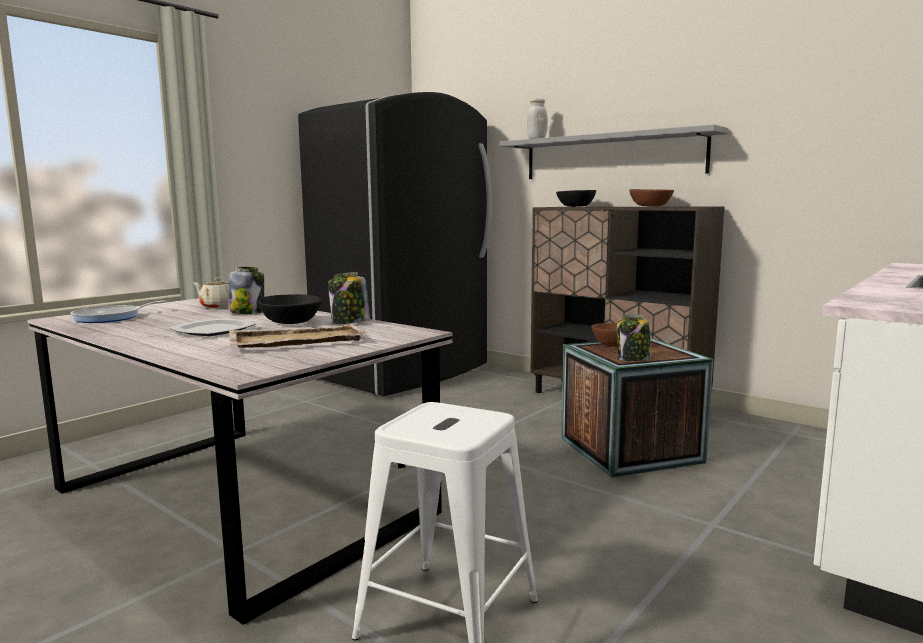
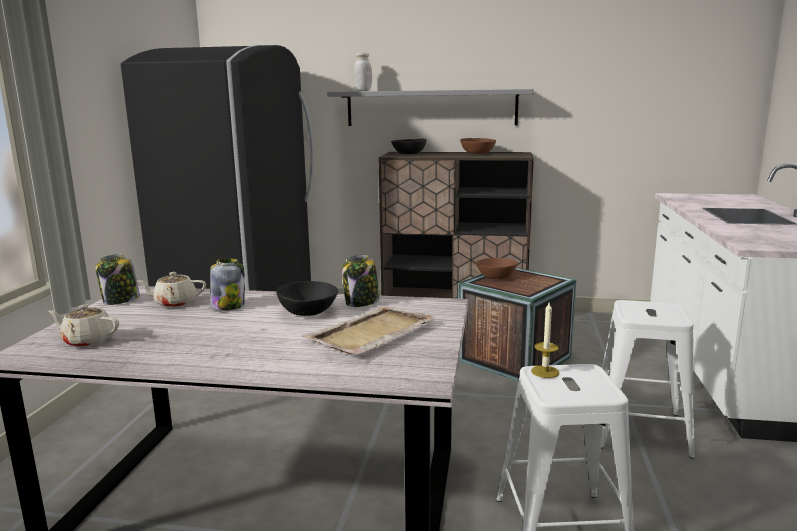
camera: 30 degrees left, 5 degrees up
(111, 317) = (87, 341): frying pan -> beige teapot
(214, 330) = (259, 336): plate -> none
(440, 409) = (545, 372): none -> candle
(633, 359) = (530, 289): jar -> jar (120, 300)
(693, 557) = (640, 430): none -> white stool

